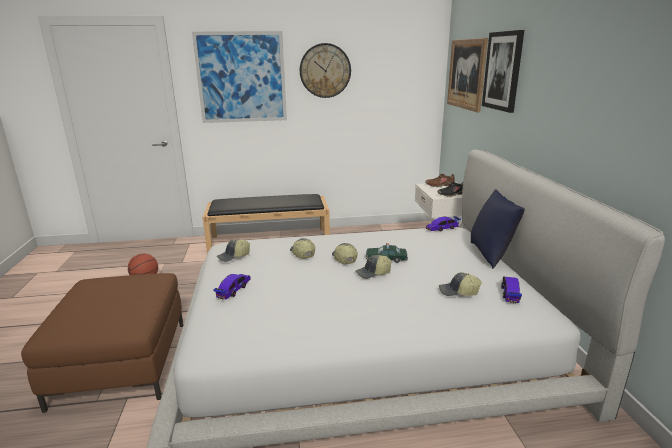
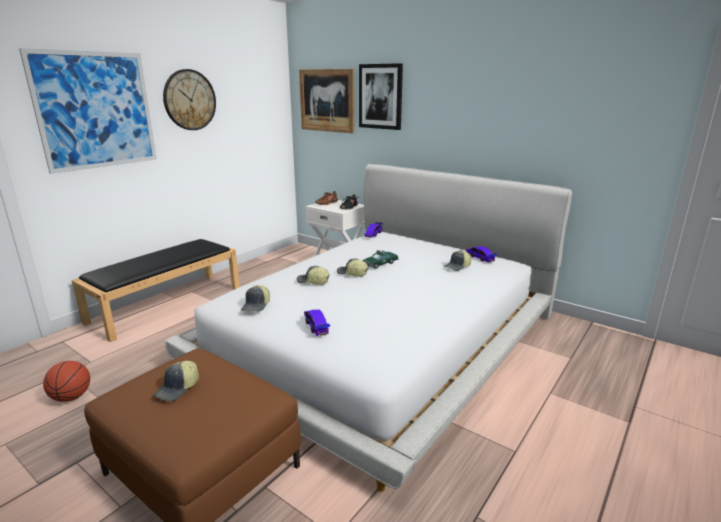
camera: 45 degrees left, 0 degrees up
(373, 273) = (391, 275): cap -> cap (178, 388)
(491, 254) = (430, 241): blue pillow -> none

